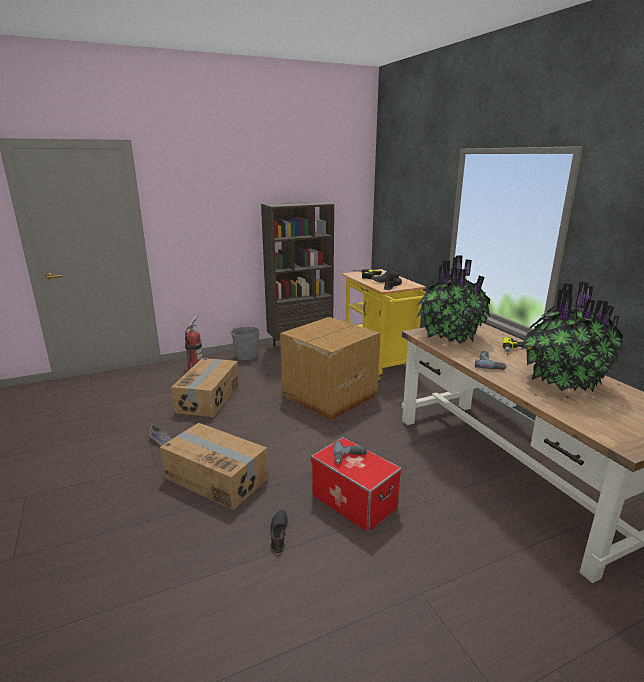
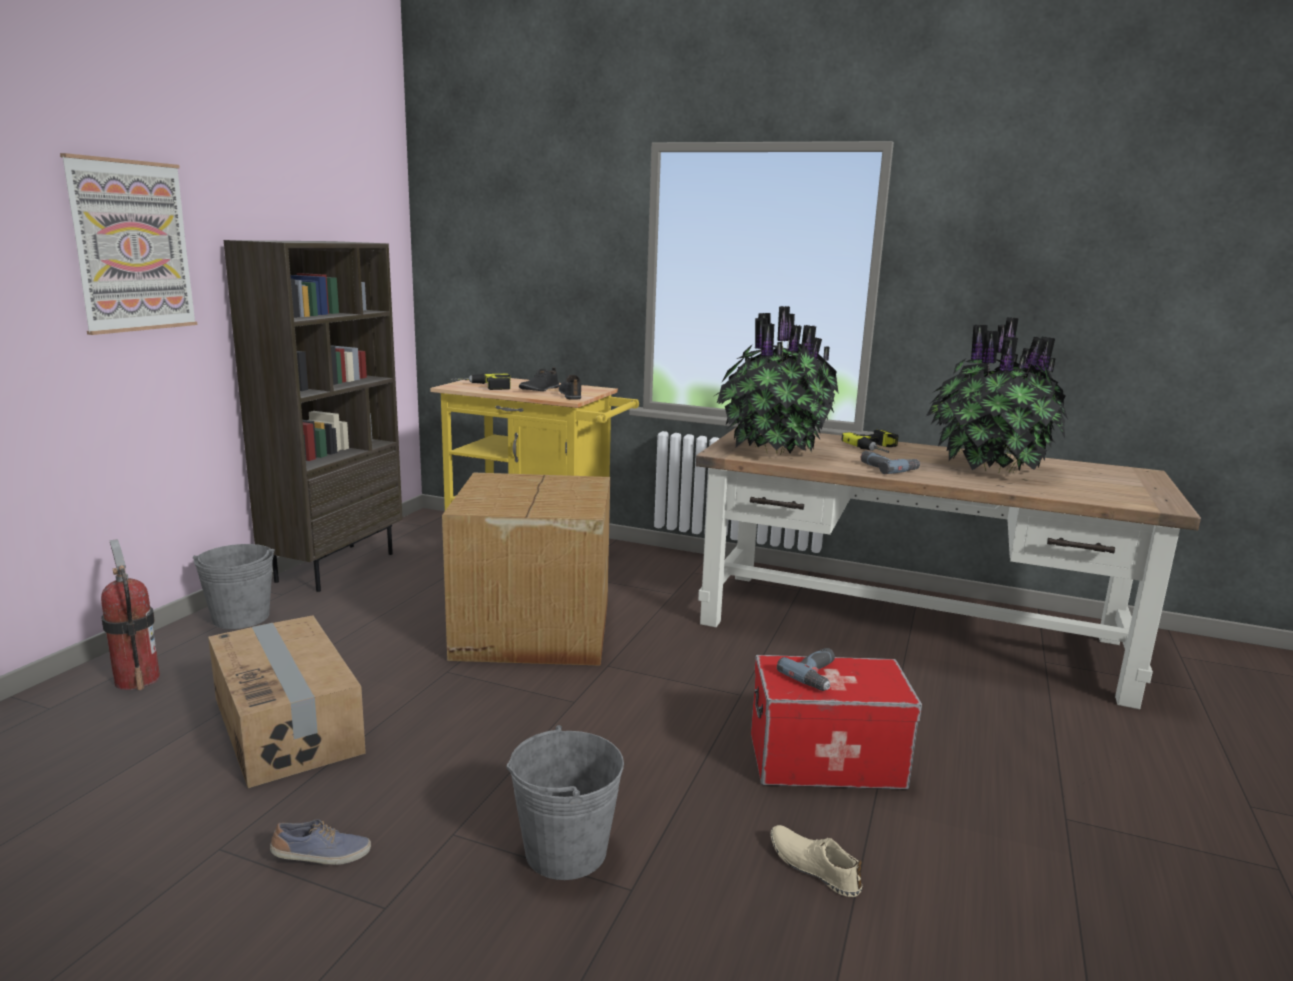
camera: 45 degrees left, 5 degrees down
(217, 478) = (565, 851): cardboard box -> grey bucket
(220, 208) = (132, 246): none -> picture
(279, 533) = (813, 866): black shoe -> beige shoe

